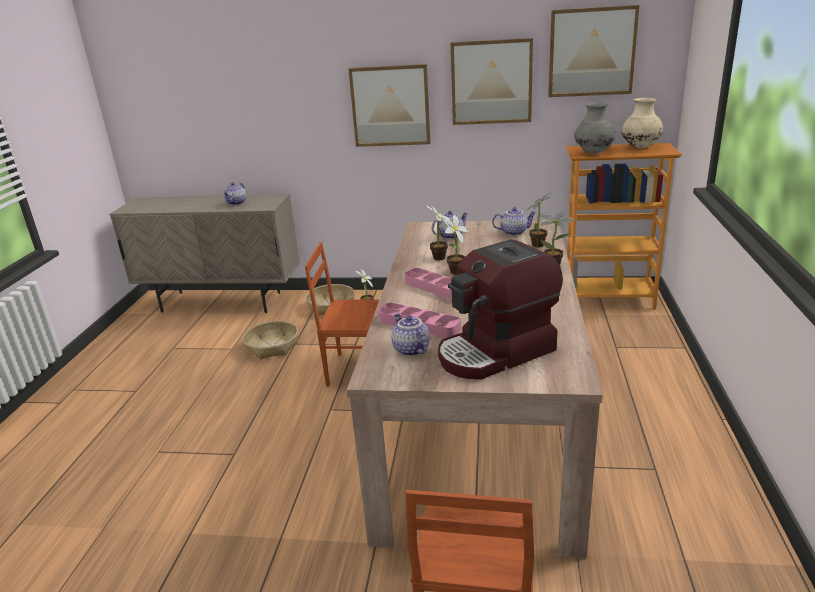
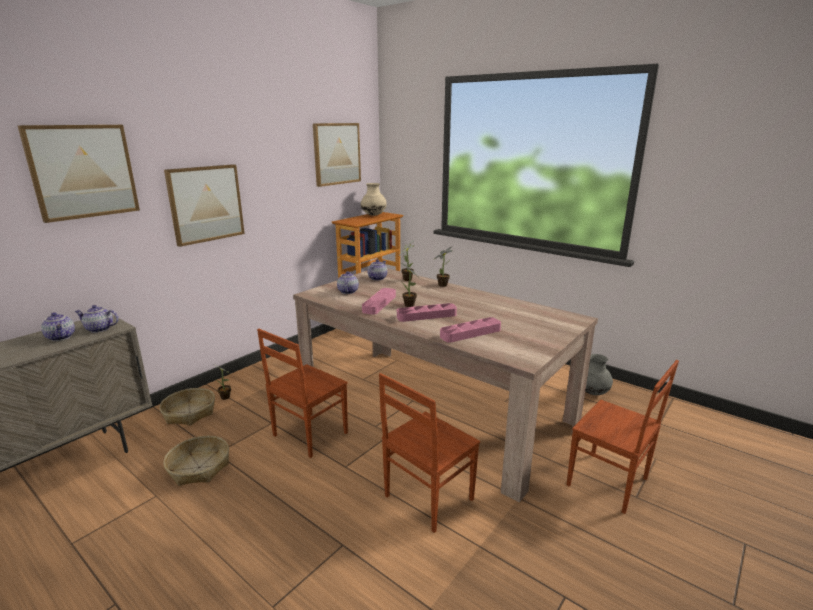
camera: 60 degrees left, 5 degrees down
(324, 476) = (427, 498): none -> brown chair
(410, 349) = (502, 343): teapot -> teapot (99, 329)
(438, 259) = (379, 304): potted plant -> pink tray
(491, 82) = (281, 177): picture -> picture (83, 171)
(496, 352) = (531, 325): coffee machine -> none
(593, 153) = (359, 221): grey vase -> grey vase (593, 393)

